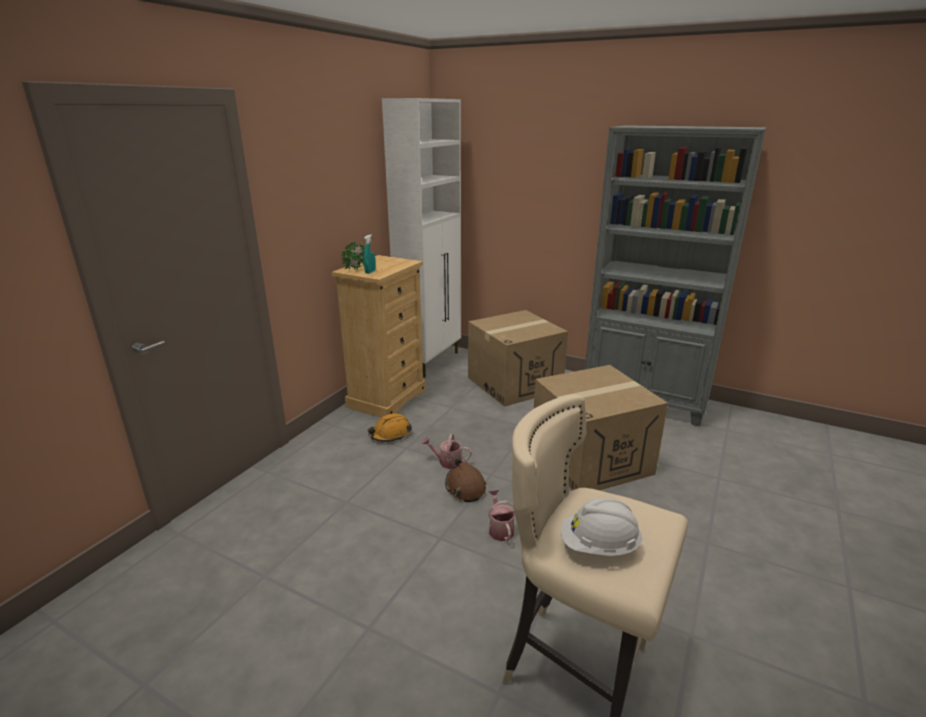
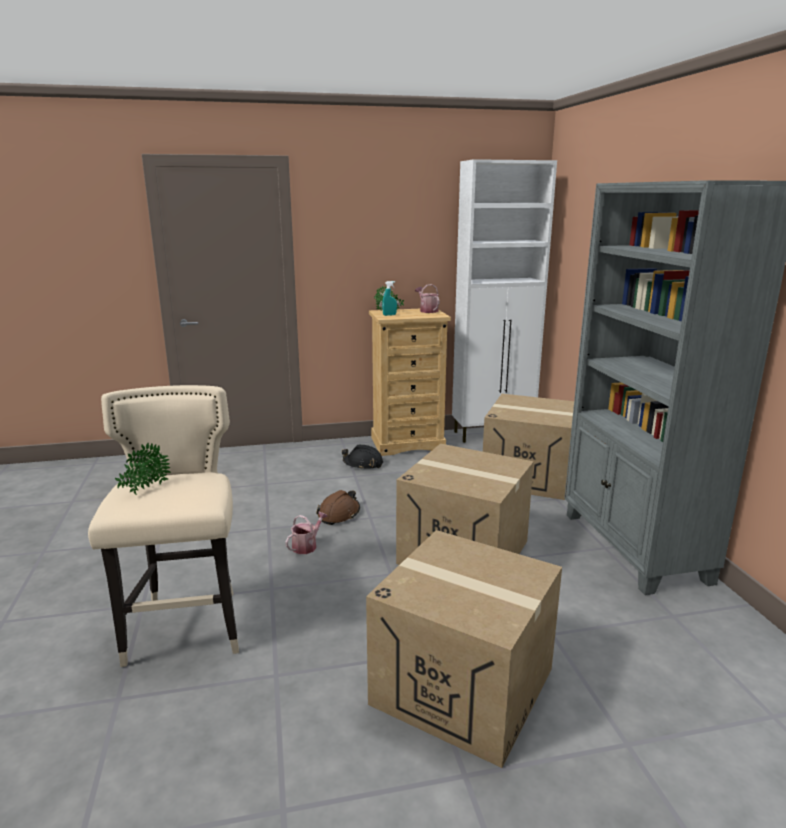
camera: 50 degrees right, 5 degrees down
(390, 434) = (363, 464): orange hard hat -> black hard hat
(447, 462) = (360, 496): watering can -> watering can (427, 310)
(599, 546) = (144, 490): white hard hat -> potted plant
(756, 542) = (463, 686): none -> cardboard box

